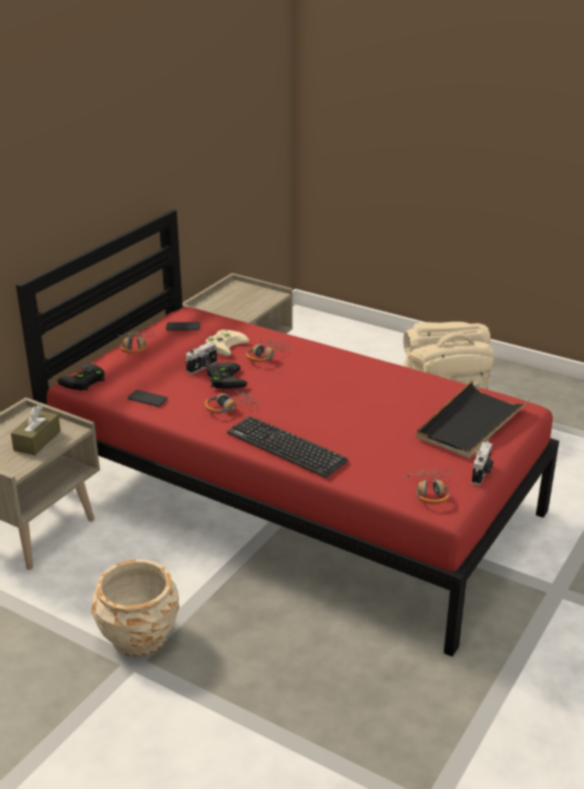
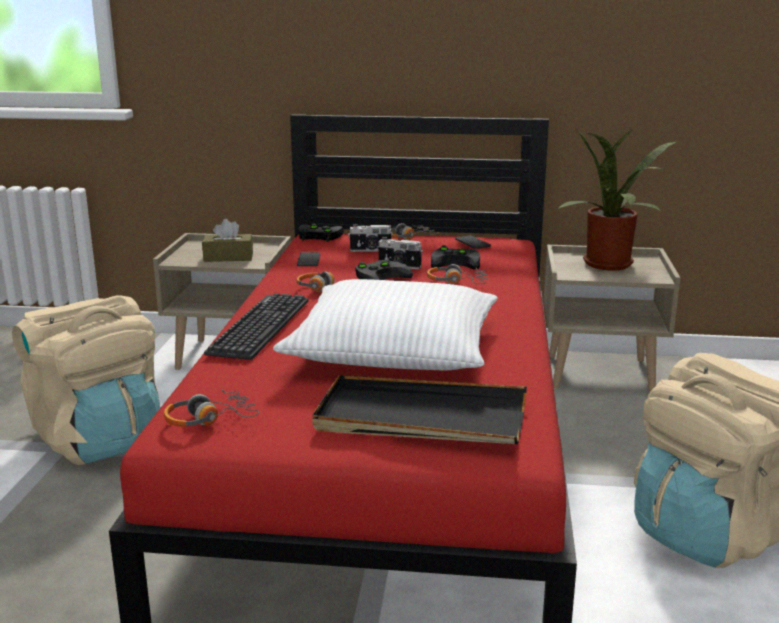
camera: 65 degrees right, 10 degrees down
(139, 636) = (99, 440): beige planter -> beige backpack
(225, 344) = (457, 262): beige game controller -> black game controller
(237, 300) = (611, 266): none -> potted plant
(364, 409) = (393, 350): none -> white pillow
(482, 473) = (284, 448): camera -> camera (370, 250)

